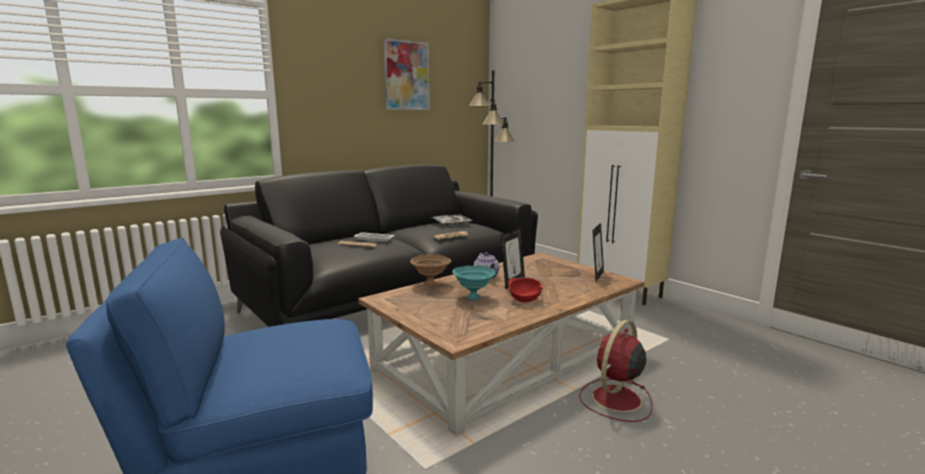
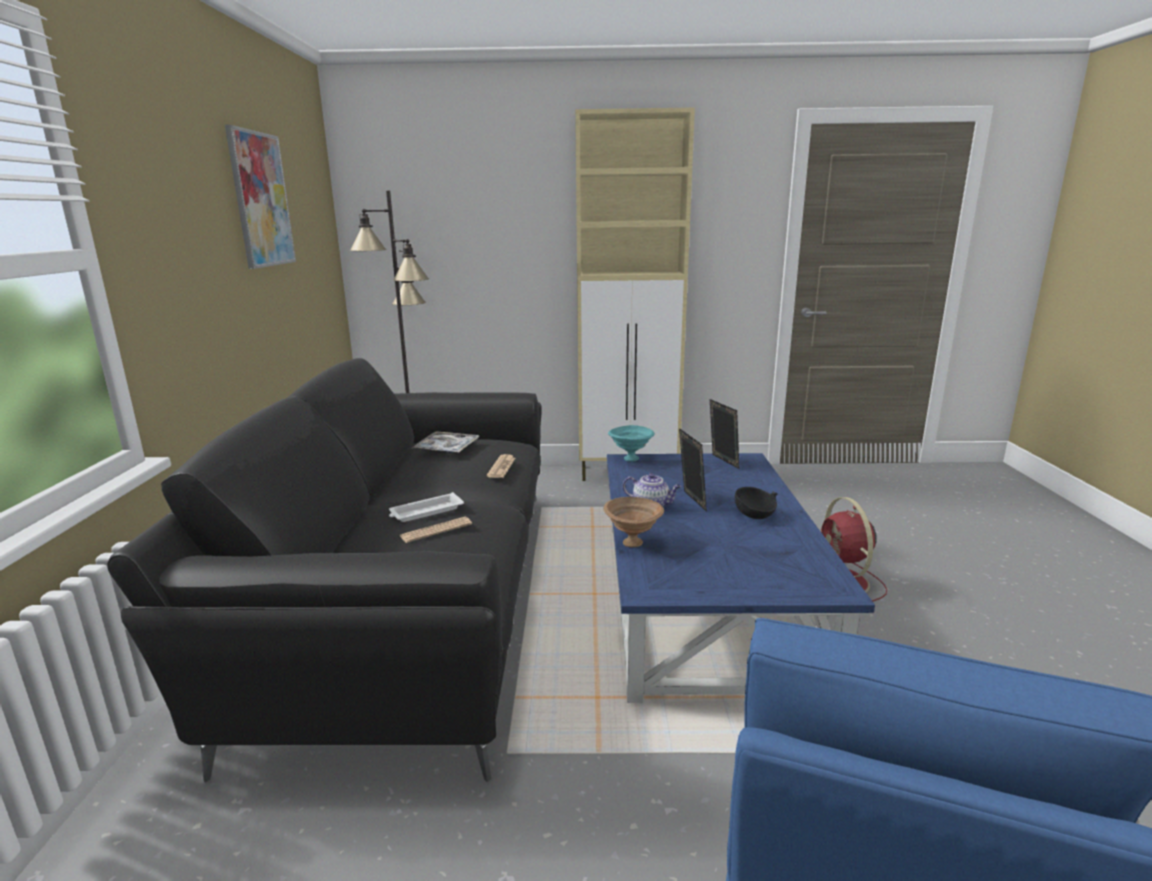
camera: 50 degrees left, 5 degrees up
(473, 297) = (712, 536): turquoise bowl -> turquoise bowl (630, 459)
(506, 356) = (701, 596): brown coffee table -> blue coffee table
(525, 300) = (754, 516): red bowl -> black bowl

